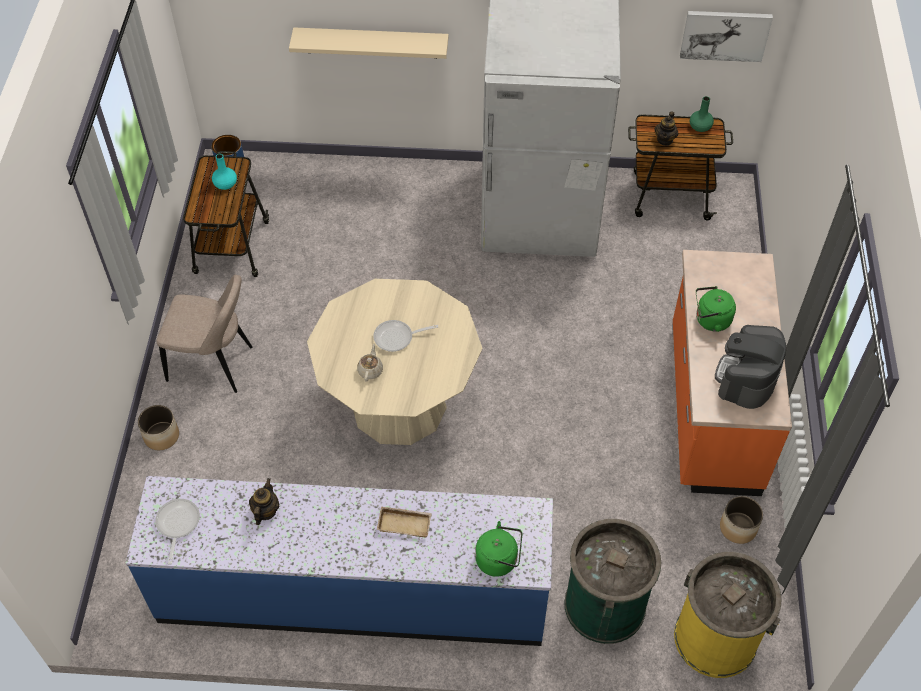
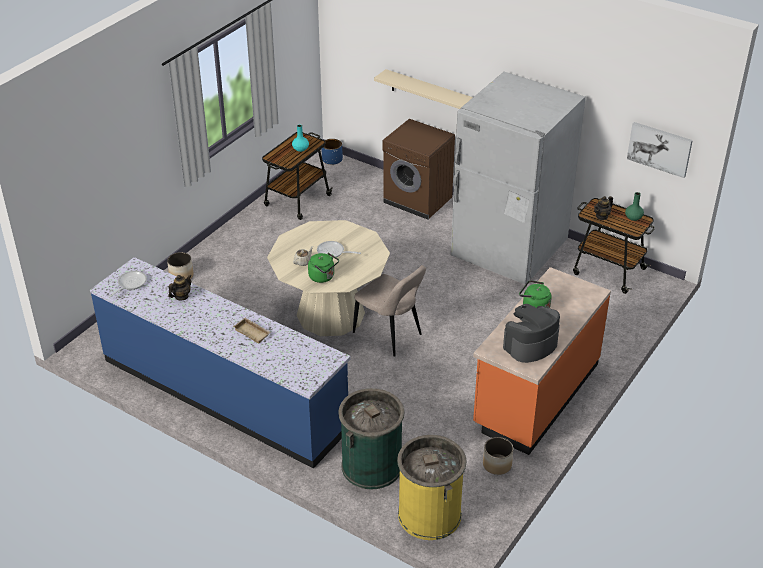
camera: 30 degrees right, 15 degrees down
(214, 365) = (239, 253): beige chair -> beige chair (390, 335)
(383, 185) = (417, 201): none -> brown washing machine
(499, 560) = (291, 371): green kettle -> green kettle (323, 277)

